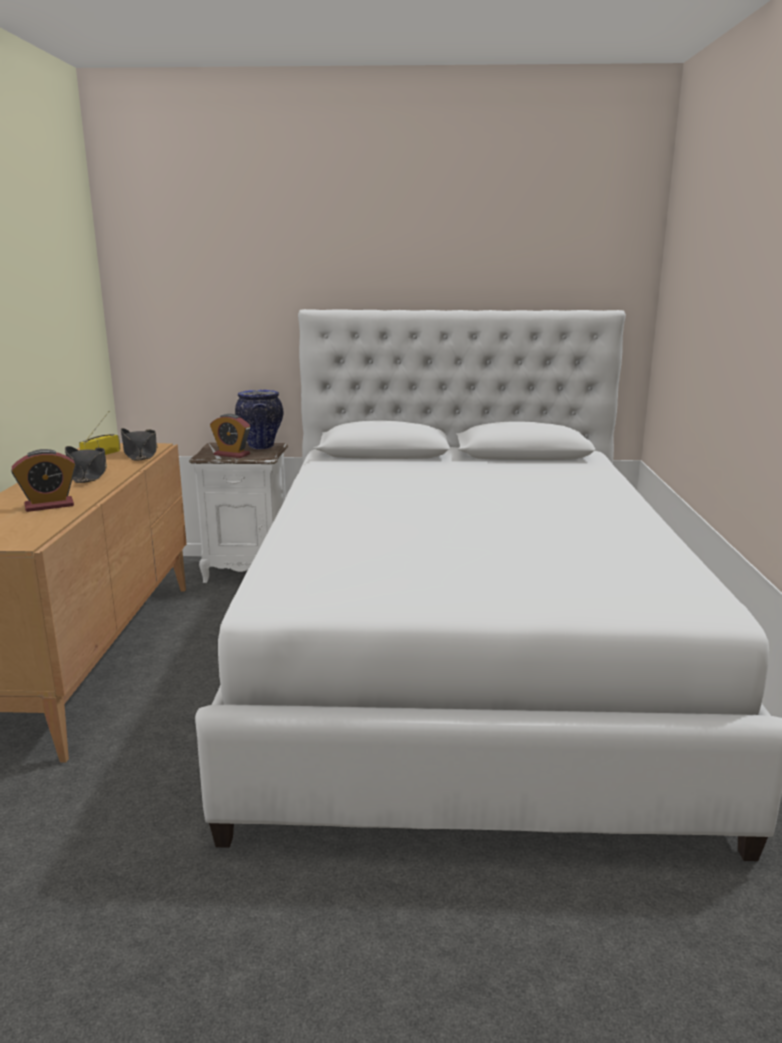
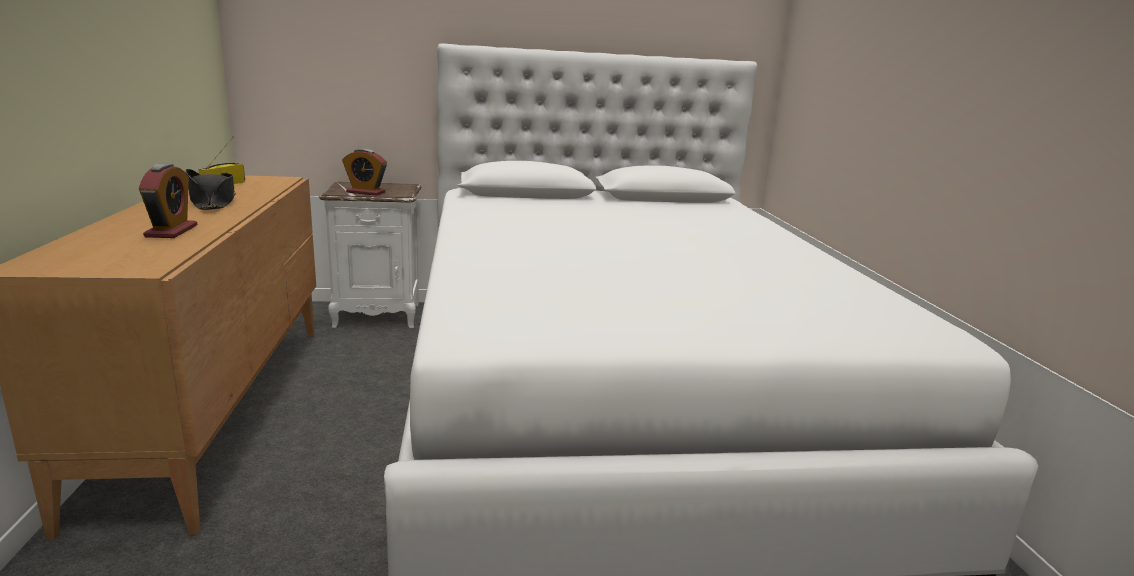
camera: 10 degrees left, 0 degrees up
(49, 505) = (171, 231): alarm clock -> alarm clock turned 60 degrees counterclockwise
(140, 453) = (269, 185): black hat -> none
(261, 446) = (394, 186): vase -> none

